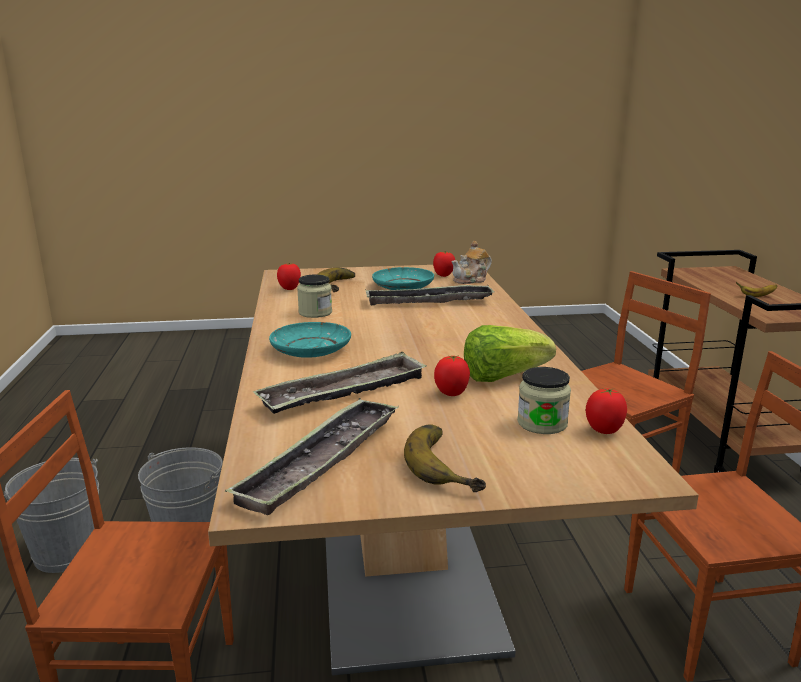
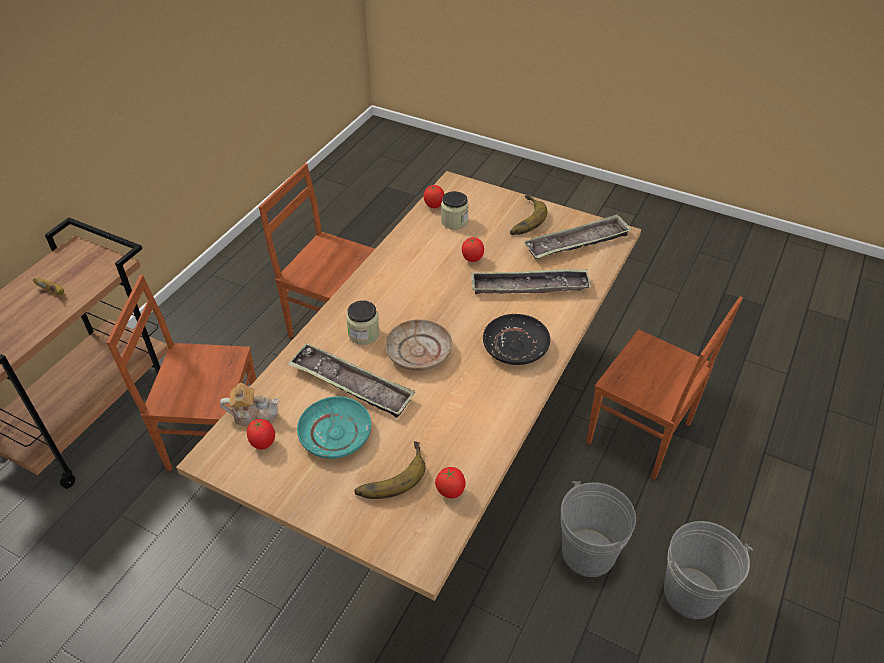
camera: 145 degrees left, 25 degrees up
(310, 349) = (516, 346): turquoise plate -> black plate
(315, 313) = (467, 412): jar -> jar (364, 334)
(401, 325) = (418, 352): none -> beige plate
(503, 376) = (427, 260): lettuce -> none

